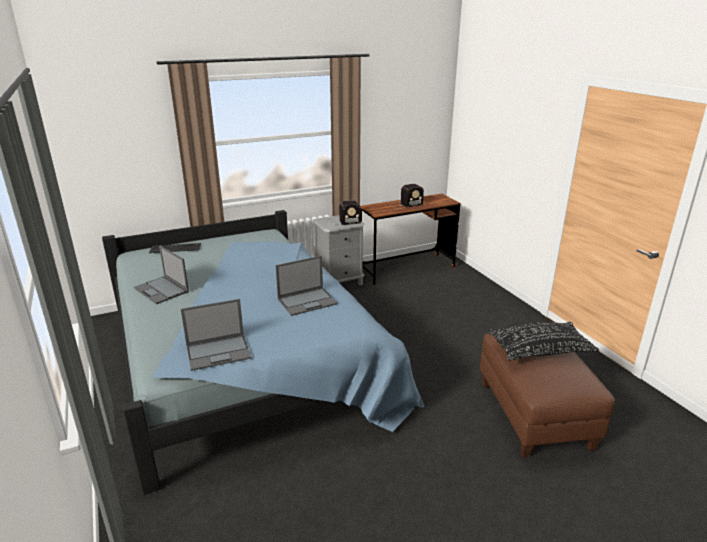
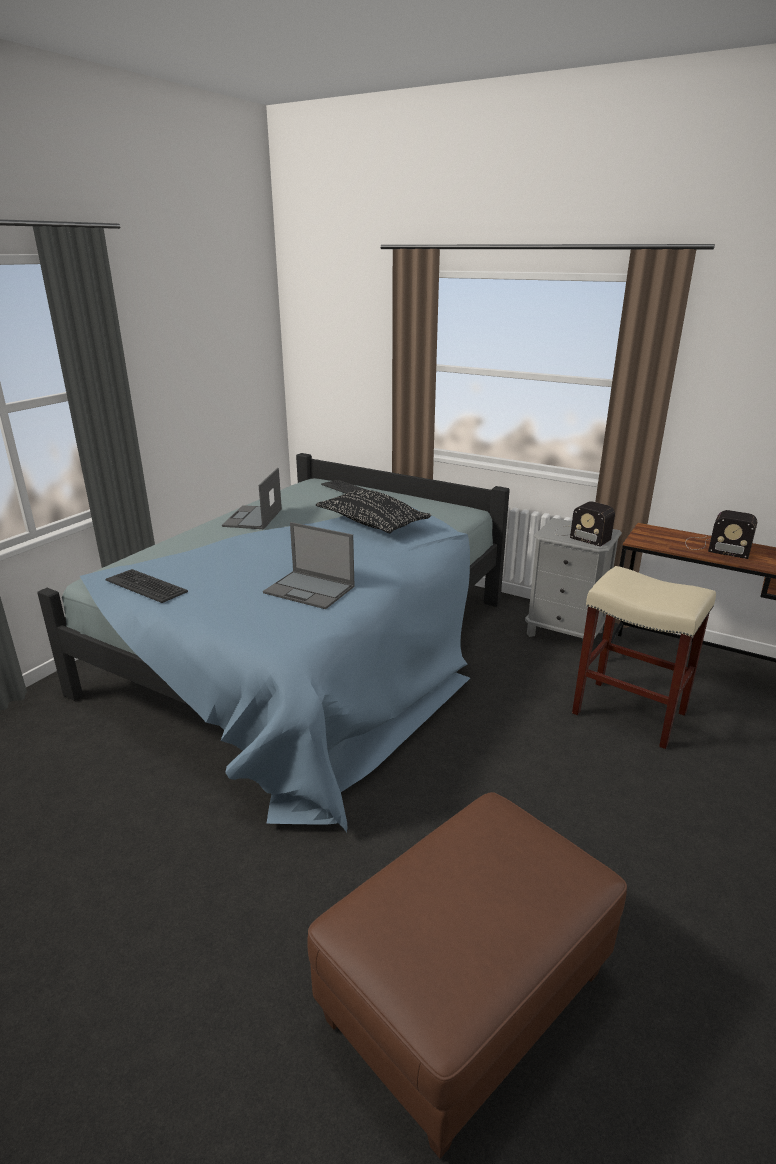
camera: 55 degrees right, 0 degrees up
(219, 352) = (147, 586): laptop -> keyboard
(415, 299) = (627, 712): none -> beige stool
(540, 350) = (498, 879): black pillow -> black pillow (372, 523)

